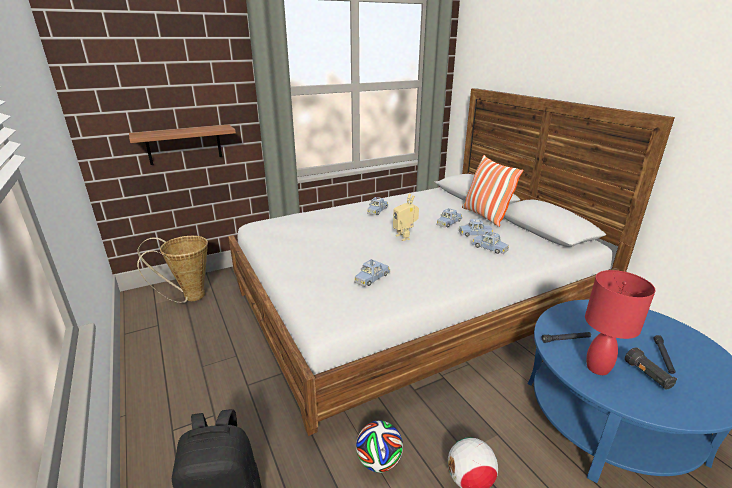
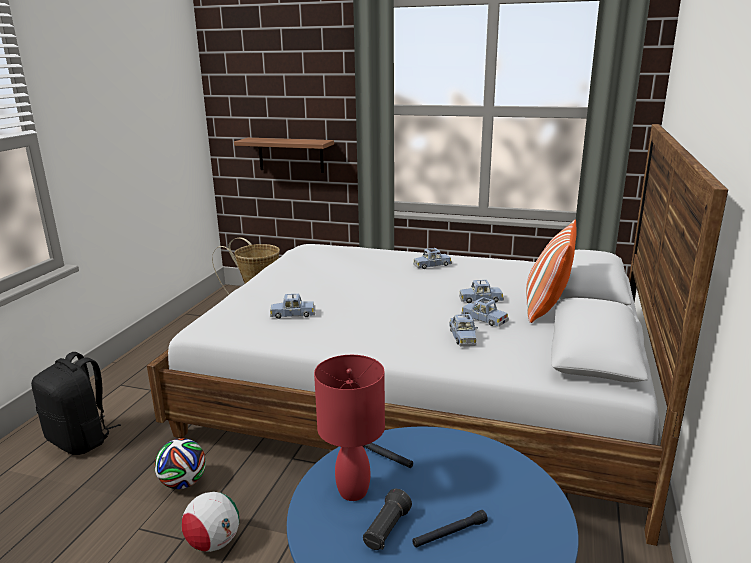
camera: 45 degrees right, 5 degrees down
(405, 237) = (400, 295): toy robot -> none

